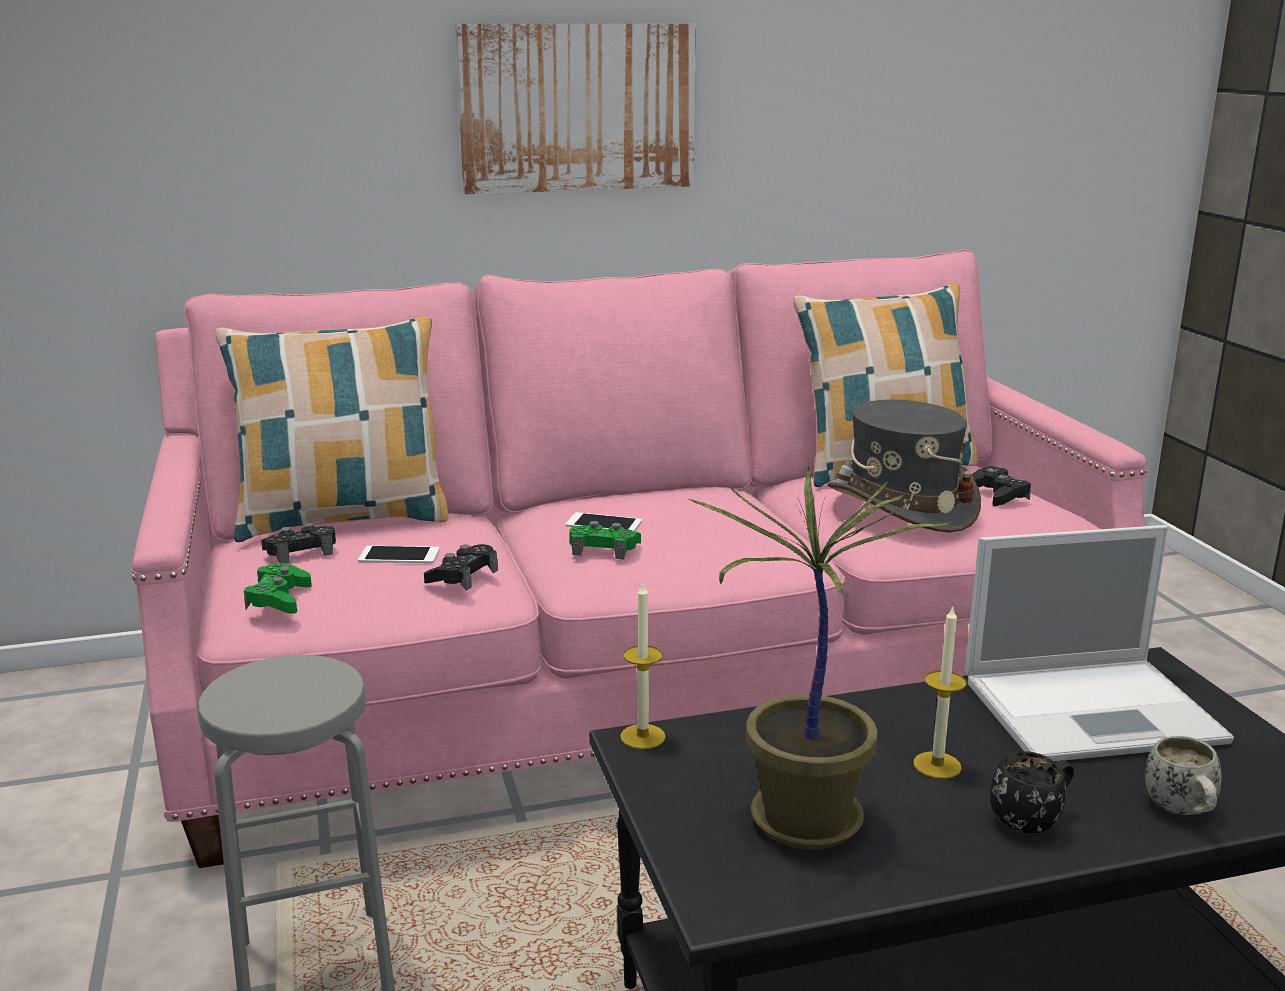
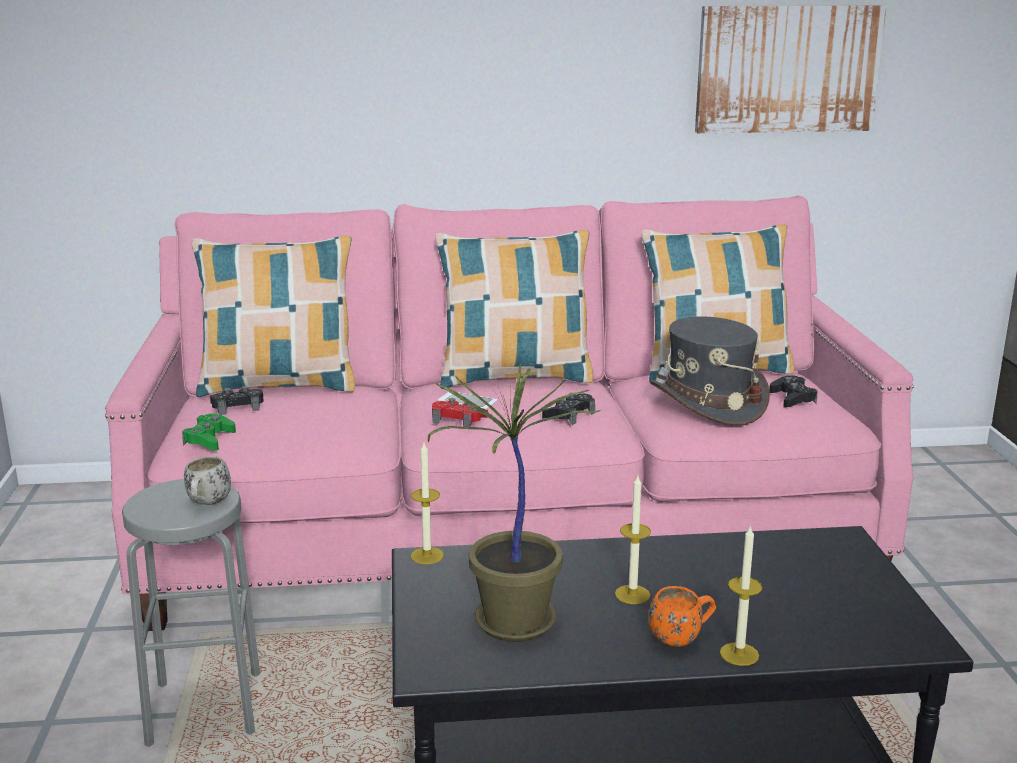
camera: 10 degrees right, 0 degrees up
(399, 555) = (306, 414): phone -> none
(462, 576) = (345, 433): black game controller -> black game controller (569, 415)
(577, 108) = (486, 75): picture -> picture (787, 69)
(604, 549) = (458, 420): green game controller -> red game controller
(645, 490) = (515, 377): none -> pillow
(1032, 820) = (681, 638): black mug -> orange mug
(1095, 710) = (778, 567): laptop -> none
(1115, 835) = (739, 654): none -> candle
(1183, 813) = (801, 644): white mug -> white mug (207, 504)

